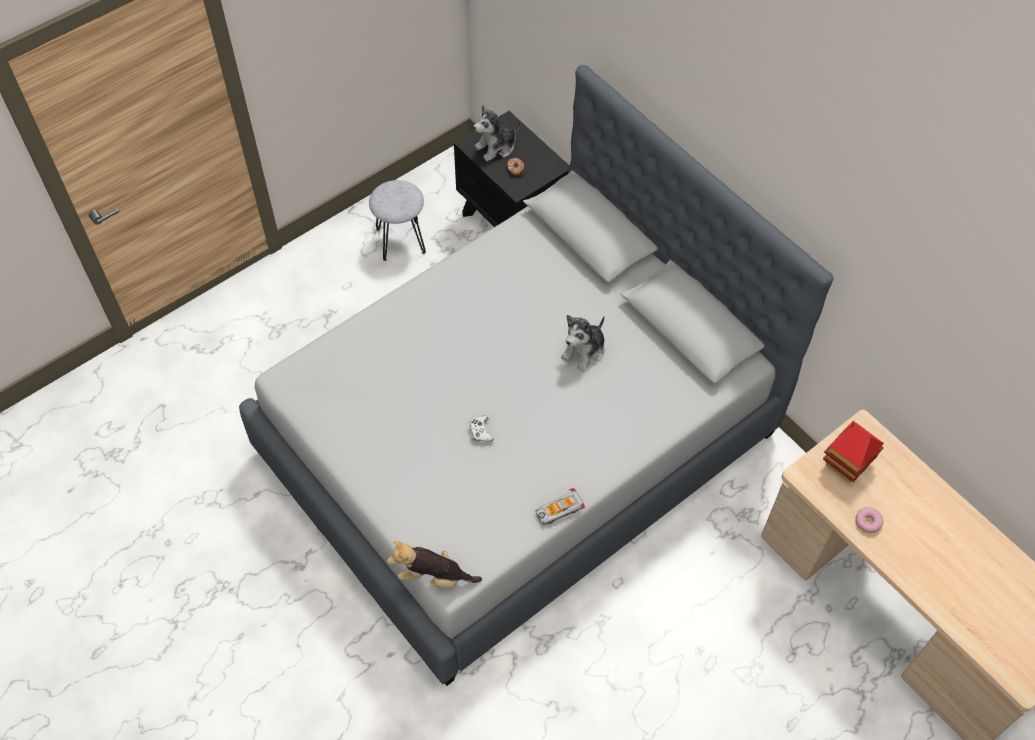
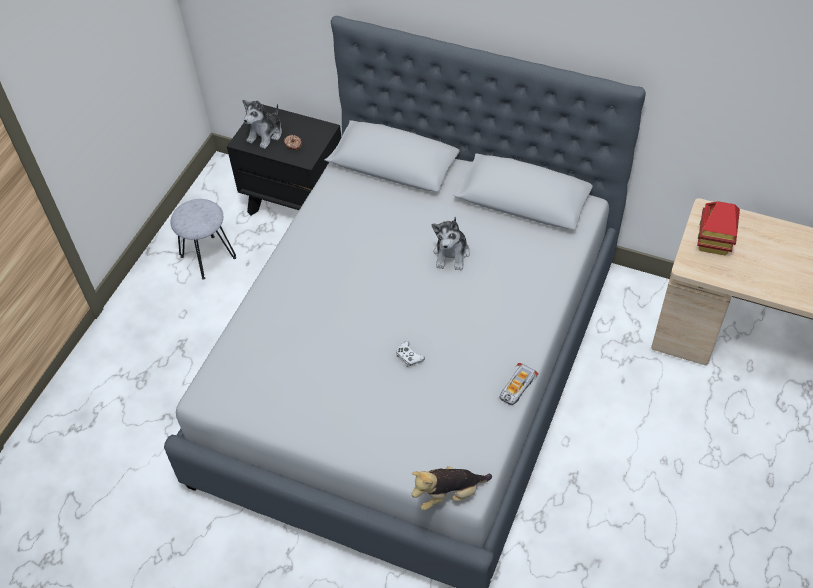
camera: 25 degrees left, 5 degrees down
(868, 522) = (759, 277): donut -> none

